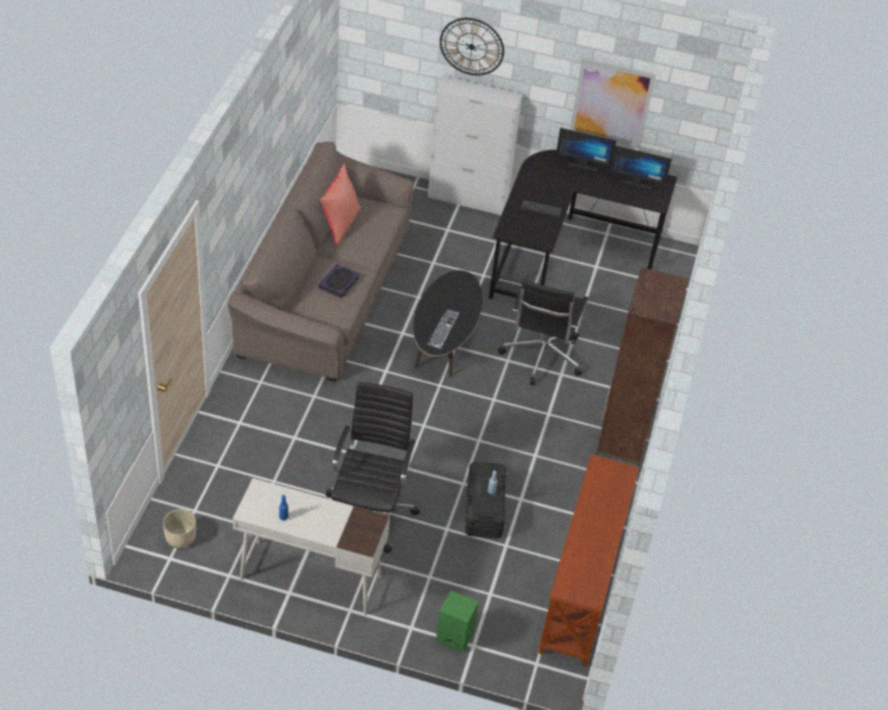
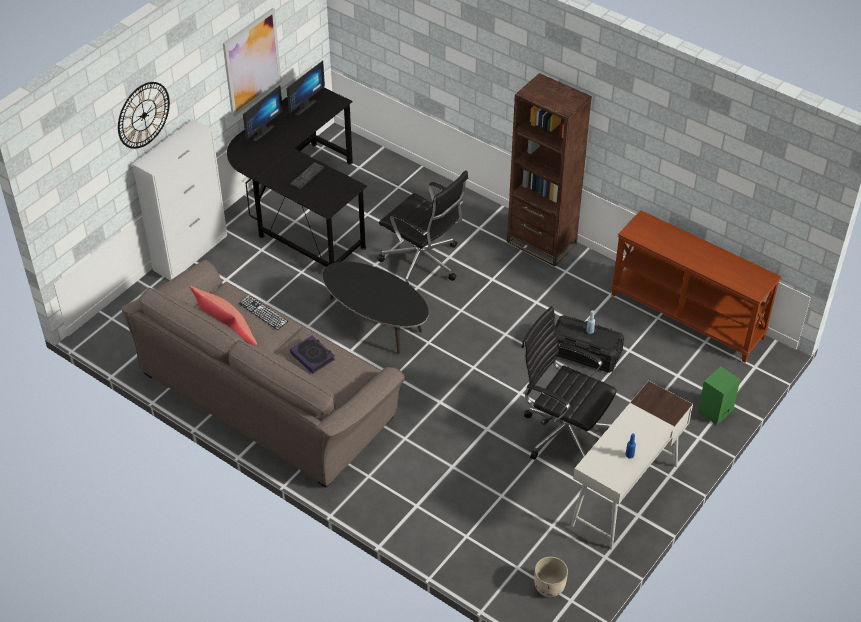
camera: 65 degrees left, 0 degrees up
(443, 329) = (397, 302): keyboard -> keyboard (263, 312)

